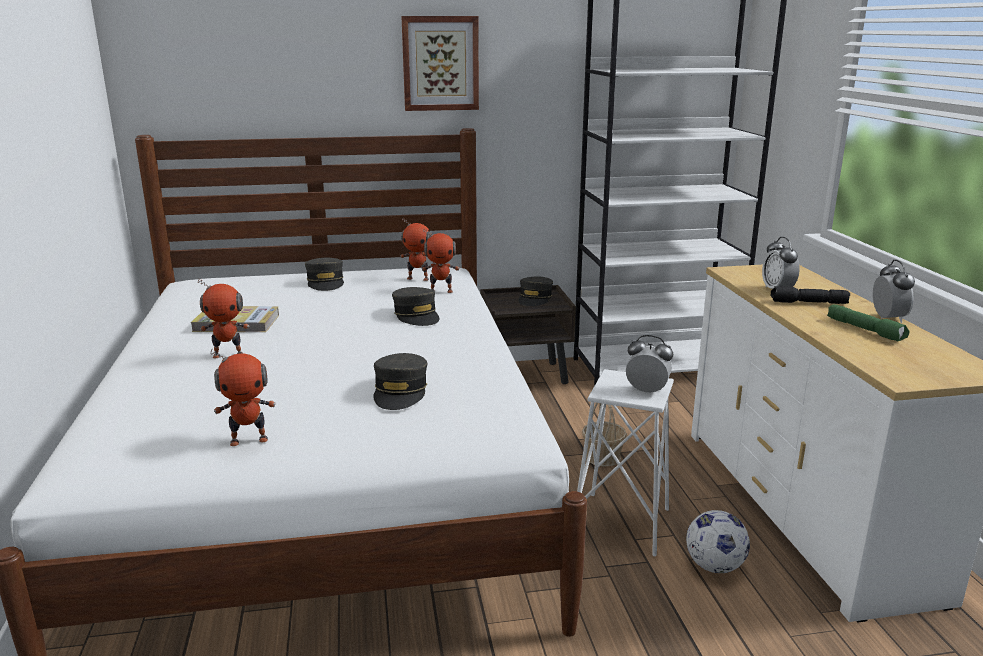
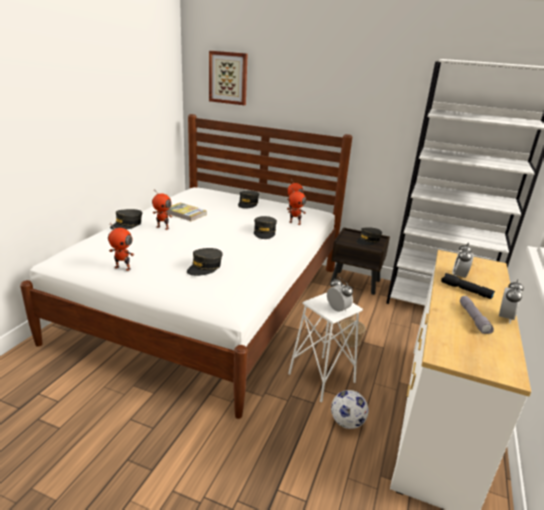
camera: 30 degrees right, 5 degrees up
(145, 370) = (127, 225): none -> grey cap
(440, 63) = (340, 95): picture -> picture (228, 78)
(866, 330) = (474, 319): green flashlight -> grey flashlight

